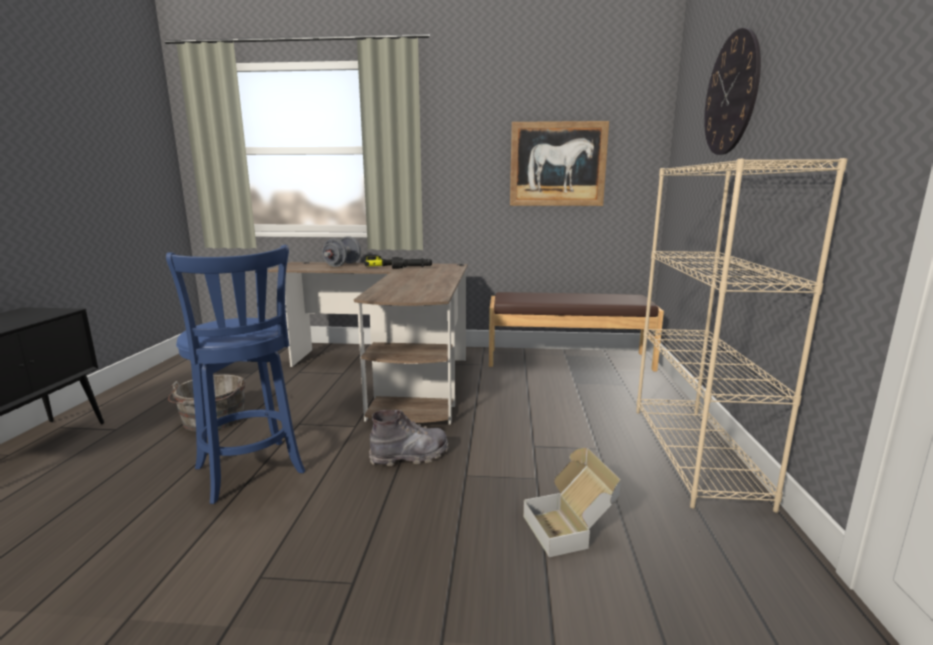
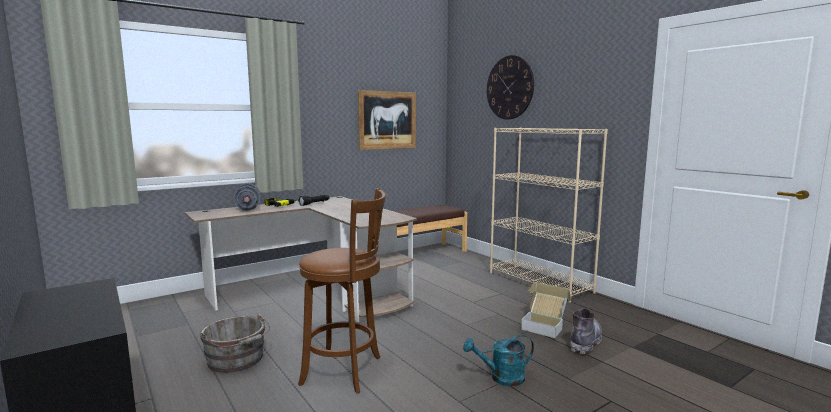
camera: 40 degrees left, 5 degrees down
(251, 473) = (346, 371): blue stool -> brown stool
(360, 576) = (501, 378): none -> turquoise watering can
(410, 456) = (423, 327): grey boot -> grey boot (585, 342)

